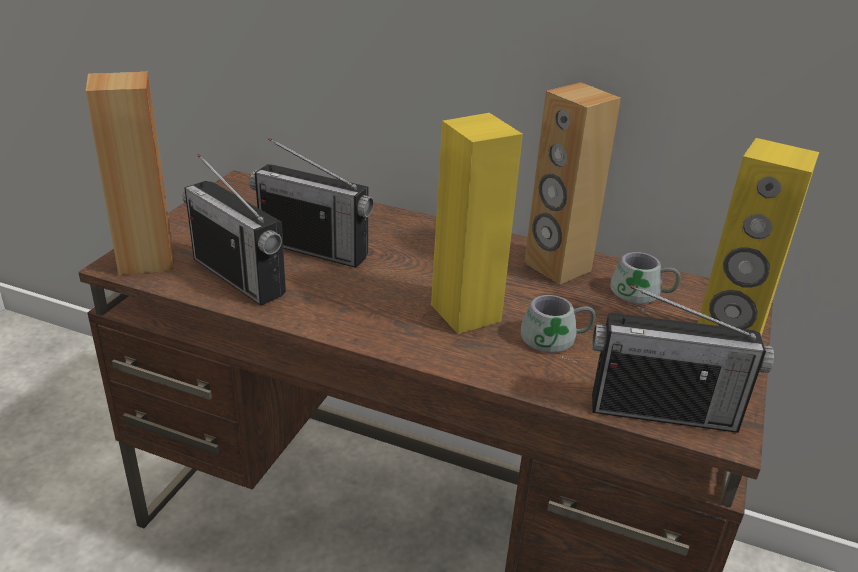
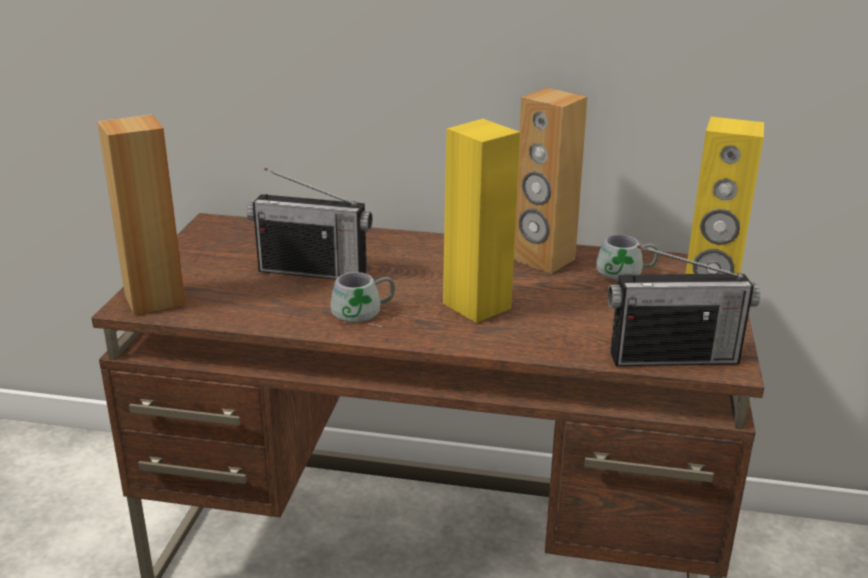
camera: 10 degrees left, 5 degrees down
(238, 276) = (252, 302): radio -> none
(556, 342) = (565, 318): grey mug -> grey mug (363, 313)

